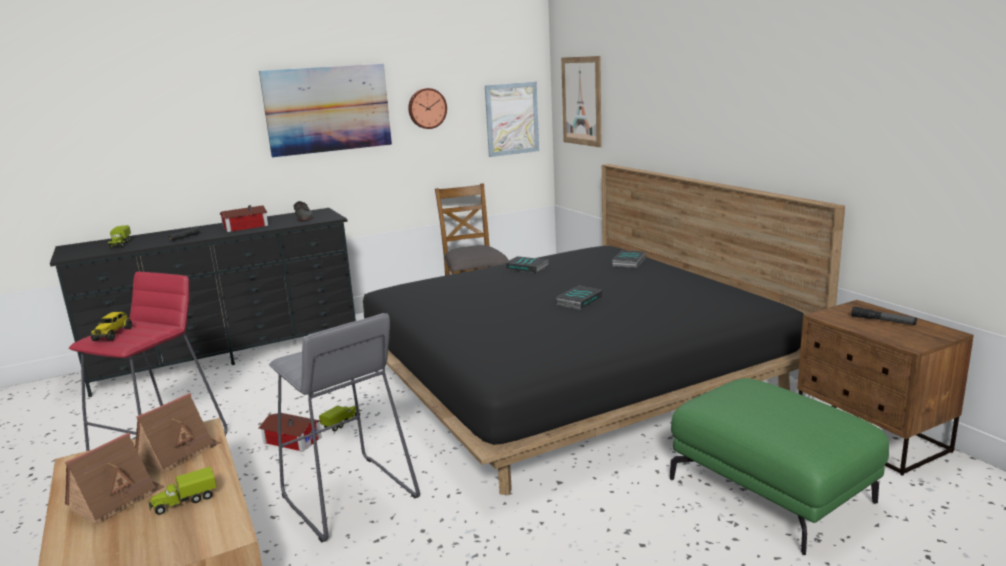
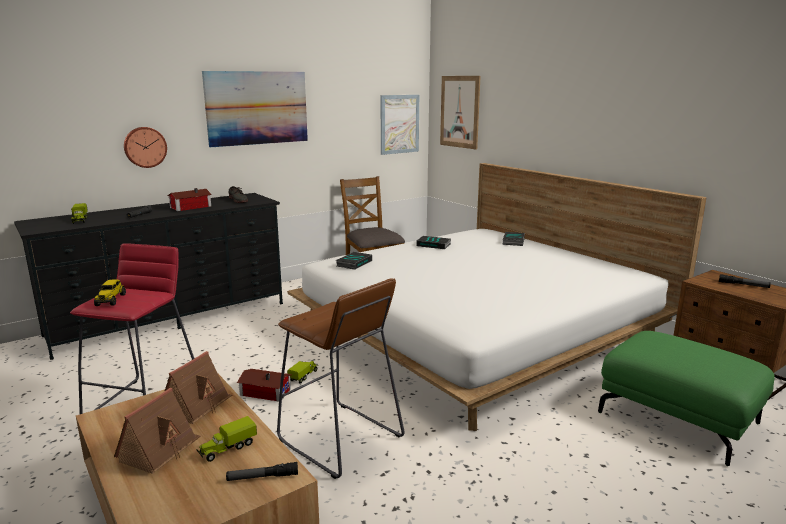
camera: 10 degrees left, 0 degrees up
(203, 534) = (262, 477): none -> flashlight
(348, 497) = (340, 439): grey stool -> brown stool
(427, 108) = (335, 111): wall clock -> wall clock (145, 147)
(567, 375) = (476, 332): black bed -> white bed
(579, 301) = (494, 271): book -> book (354, 263)

